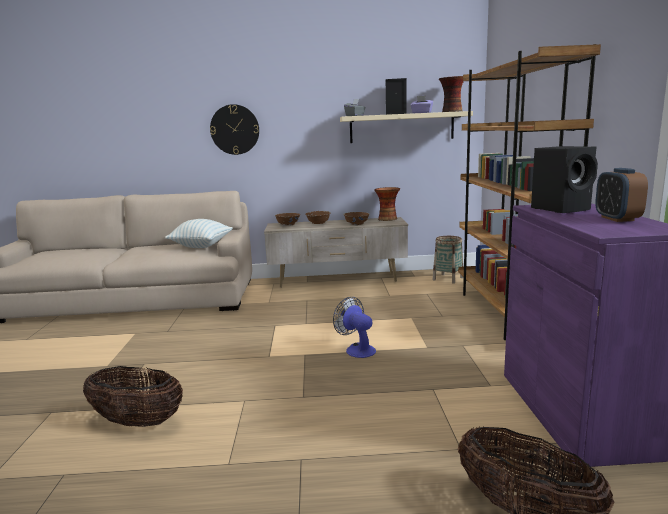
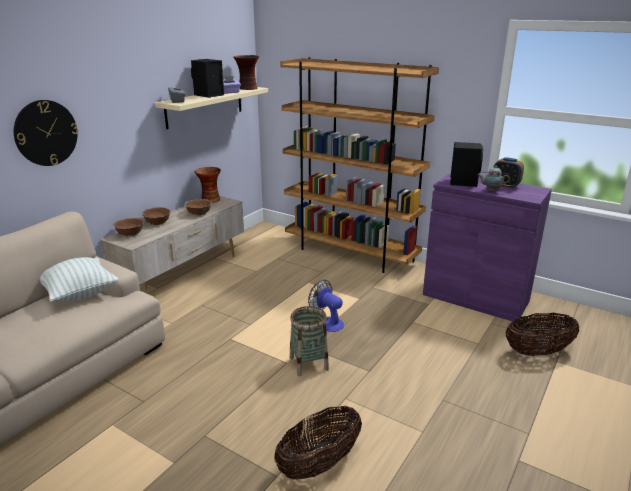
camera: 55 degrees left, 10 degrees up
(357, 349) = (327, 322): fan -> fan turned 45 degrees clockwise
(448, 278) = (265, 239): basket -> basket (308, 363)
(567, 218) = (491, 191): none -> teapot

